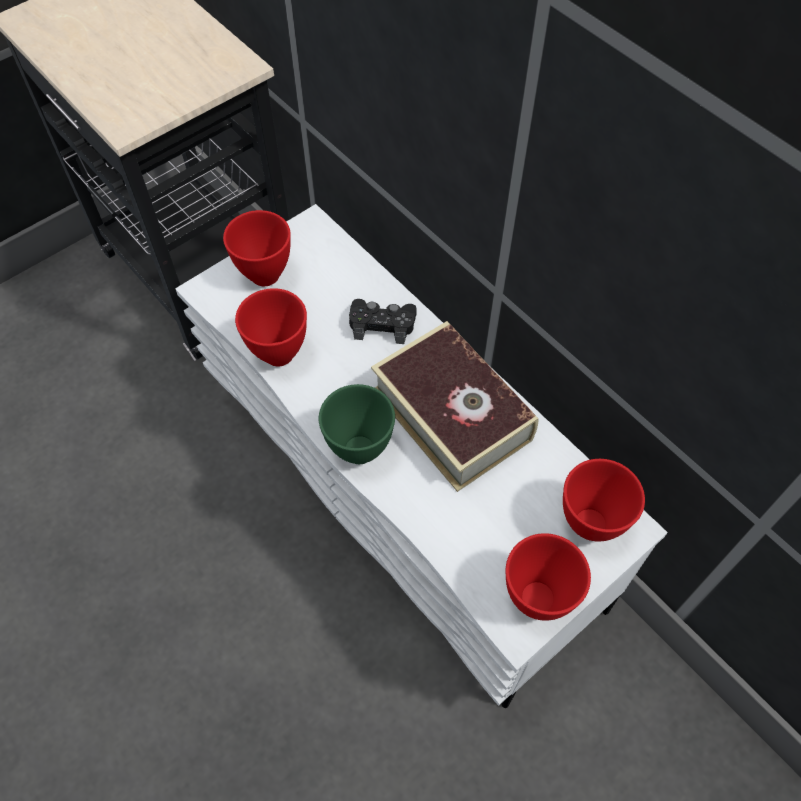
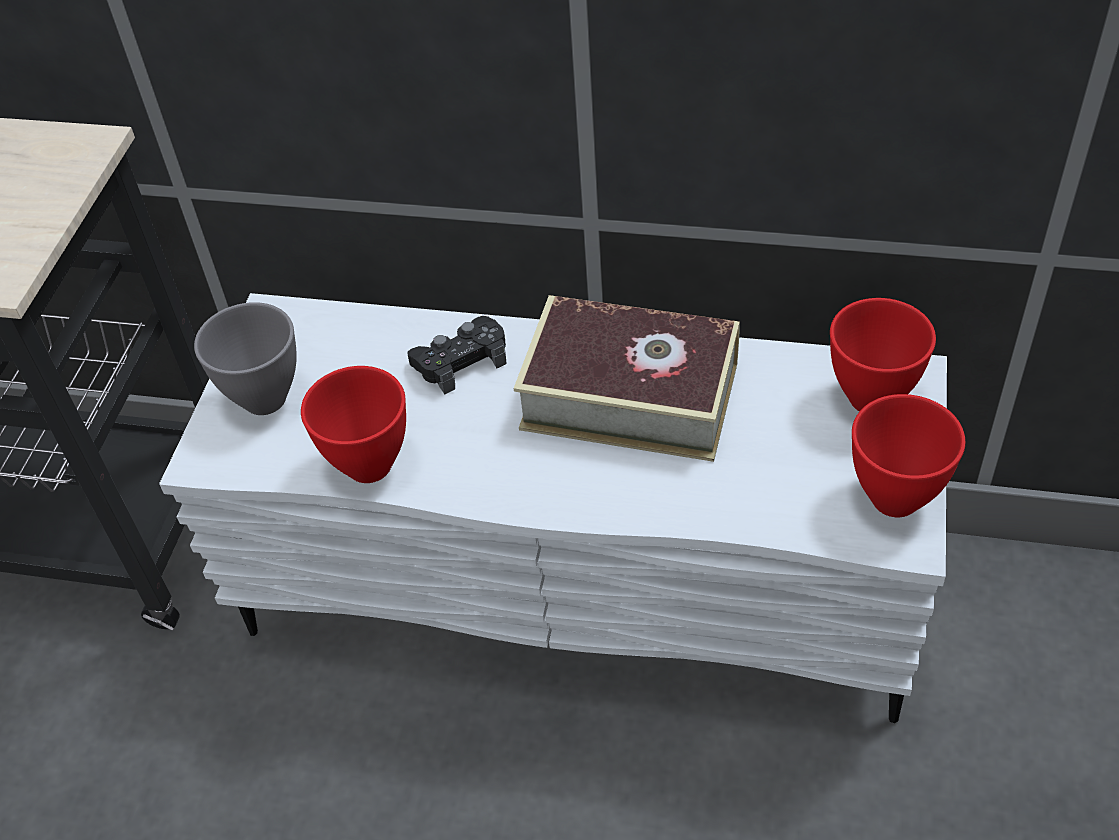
camera: 35 degrees left, 10 degrees down
(266, 274) = (266, 397): red bowl -> grey bowl
(358, 451) = (567, 497): green bowl -> none

